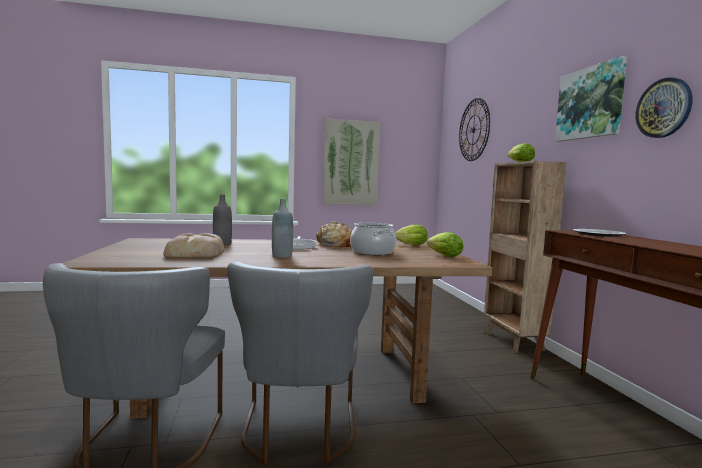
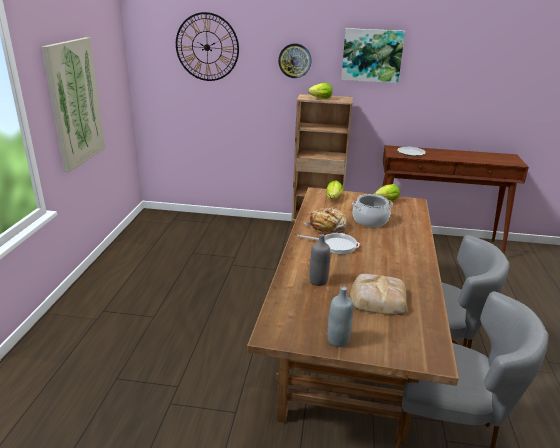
camera: 70 degrees left, 20 degrees up
(282, 256) = (390, 259): grey bottle -> grey bottle (338, 340)
(664, 108) = (430, 72): wall clock -> wall clock (295, 60)

